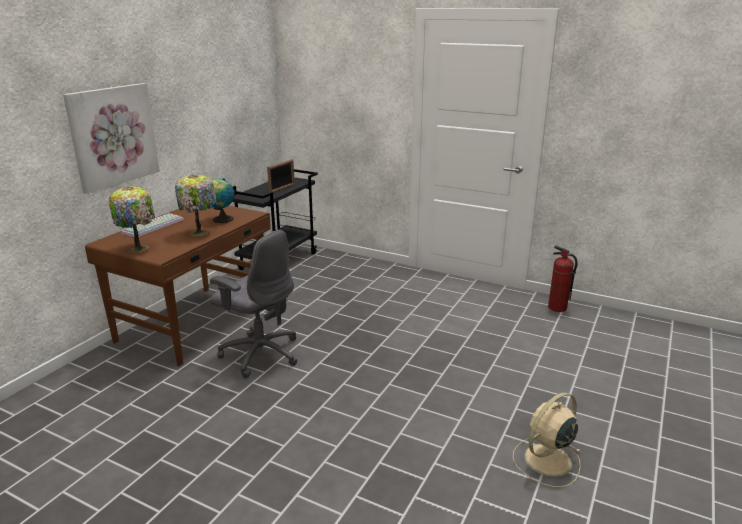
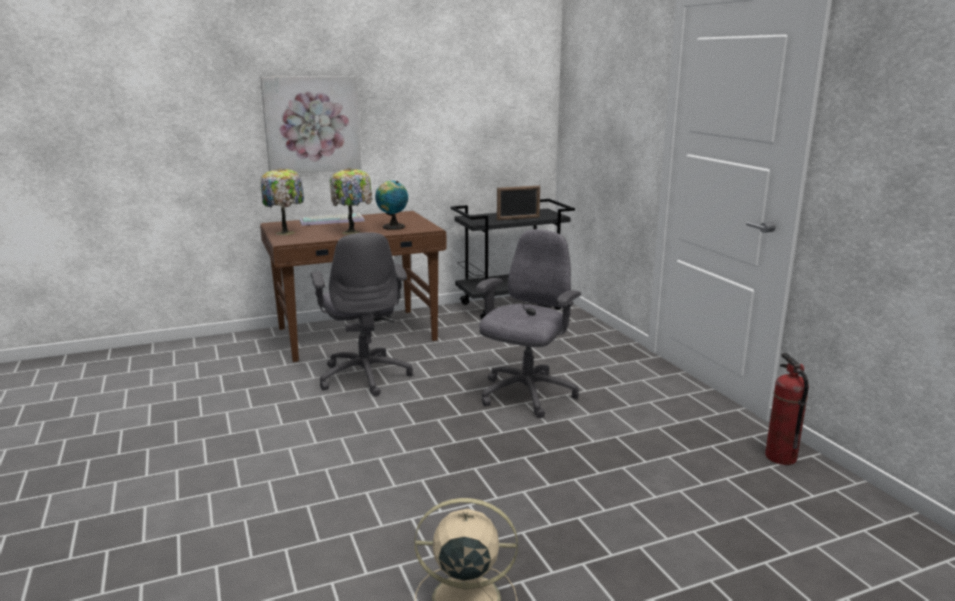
camera: 40 degrees right, 5 degrees down
(389, 323) = (526, 395): none -> grey office chair

